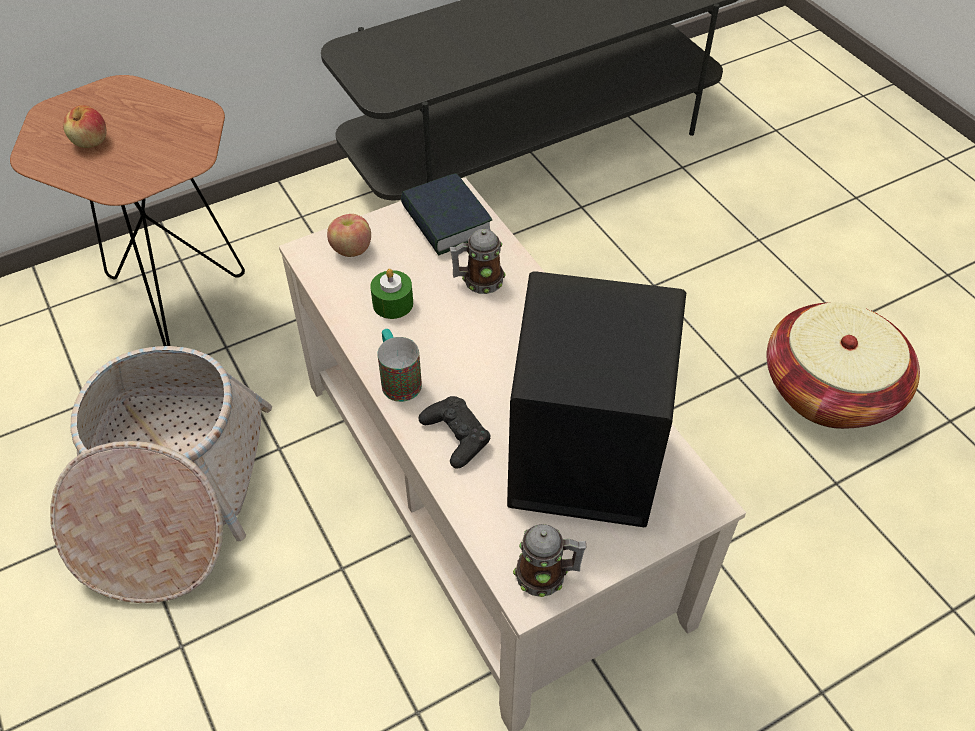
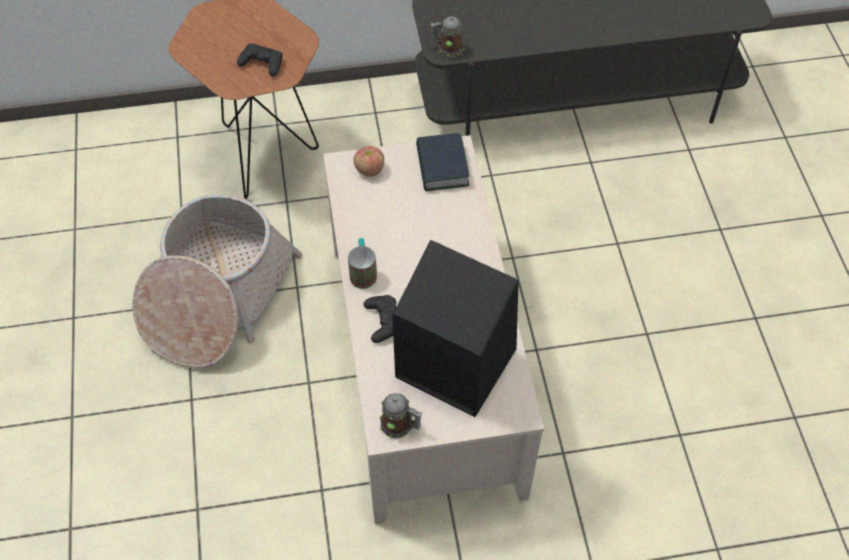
camera: 20 degrees right, 5 degrees up
(90, 141) = (223, 44): apple -> none
(154, 152) = (262, 63): none -> black game controller
(393, 303) = (381, 218): green candle -> none
(478, 281) = (444, 218): mug -> mug (447, 49)
(829, 390) = (712, 365): basket -> none

